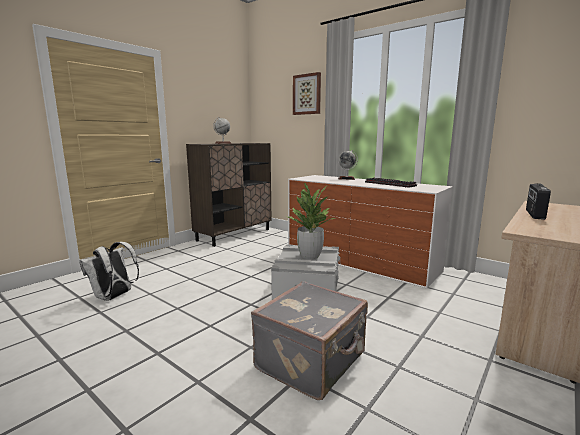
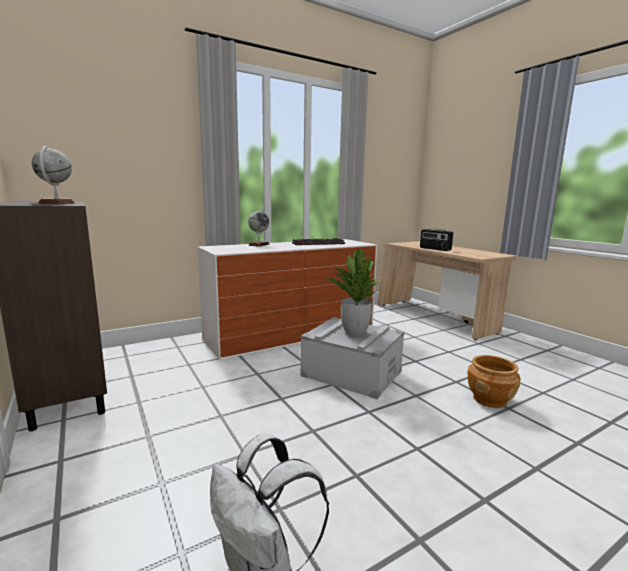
camera: 70 degrees left, 0 degrees up
(307, 94) = (153, 126): picture -> none
(312, 362) = (489, 399): grey suitcase -> brown planter

